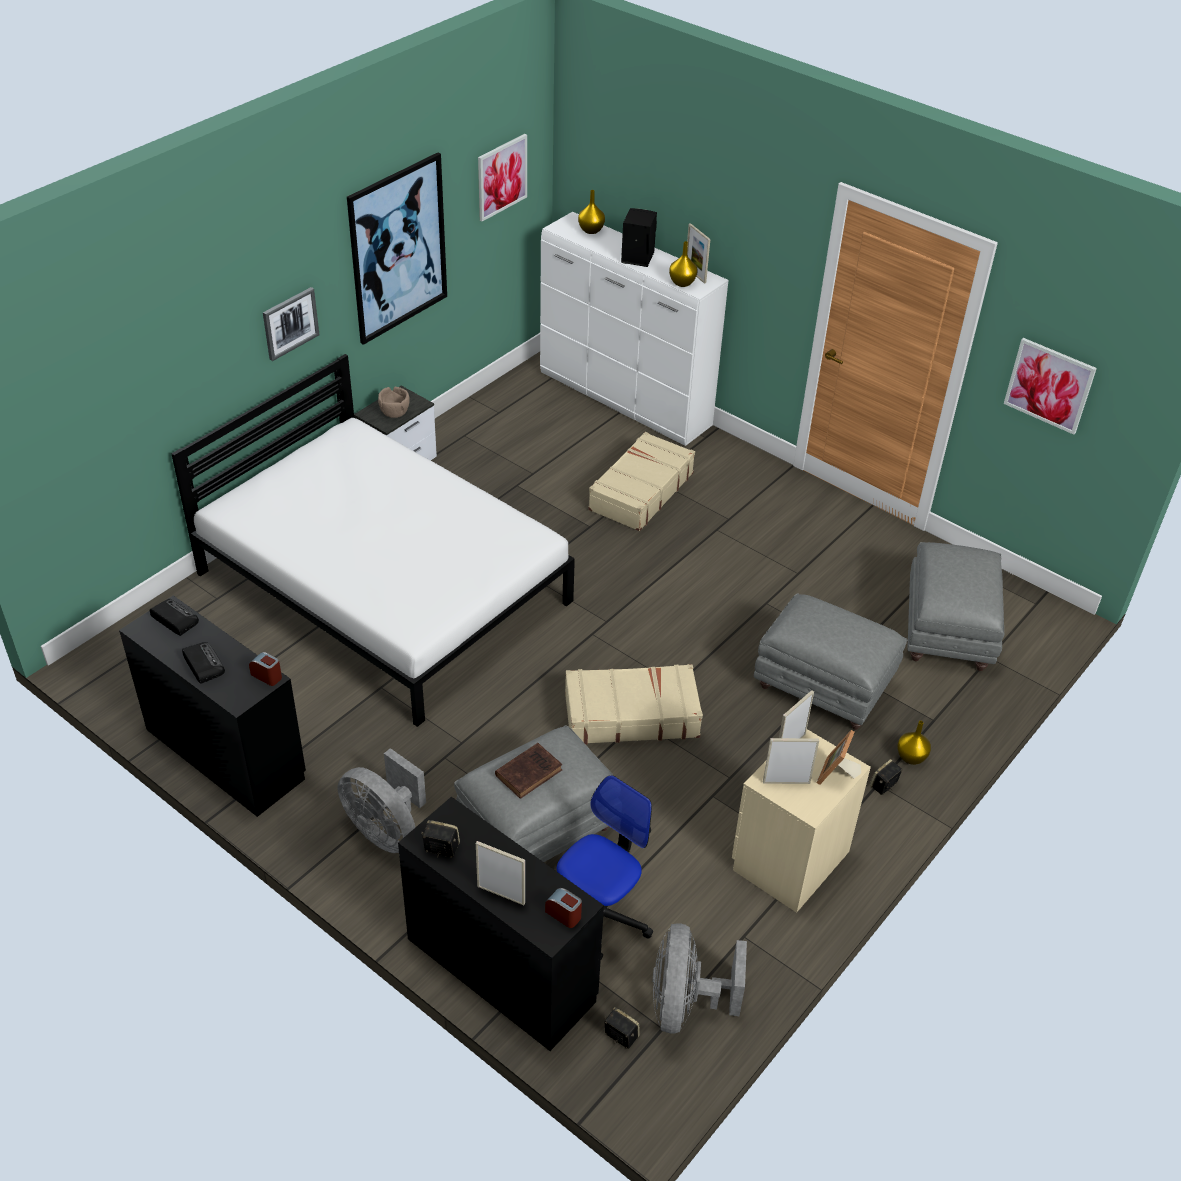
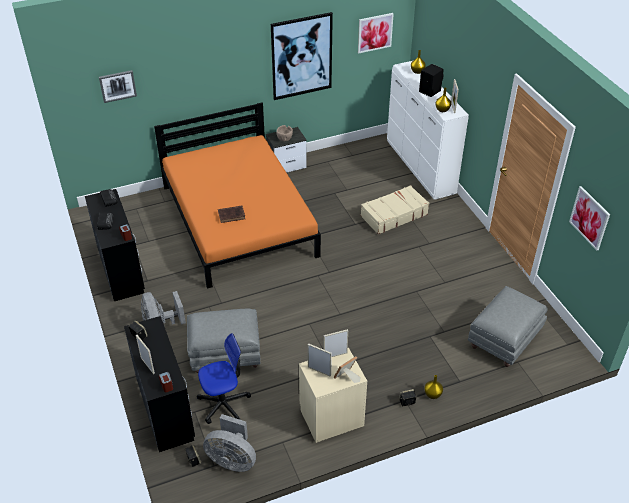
camera: 30 degrees right, 0 degrees up
(290, 323) = (230, 79): picture -> picture (117, 86)
(384, 587) = (239, 220): white bed -> orange bed
(530, 772) = (218, 322): brown book -> brown book (232, 215)
(631, 714) = (307, 319): beige suitcase -> none
(685, 1004) = (232, 459): grey fan -> grey fan turned 105 degrees counterclockwise
(825, 687) = (414, 343): grey ottoman -> none

